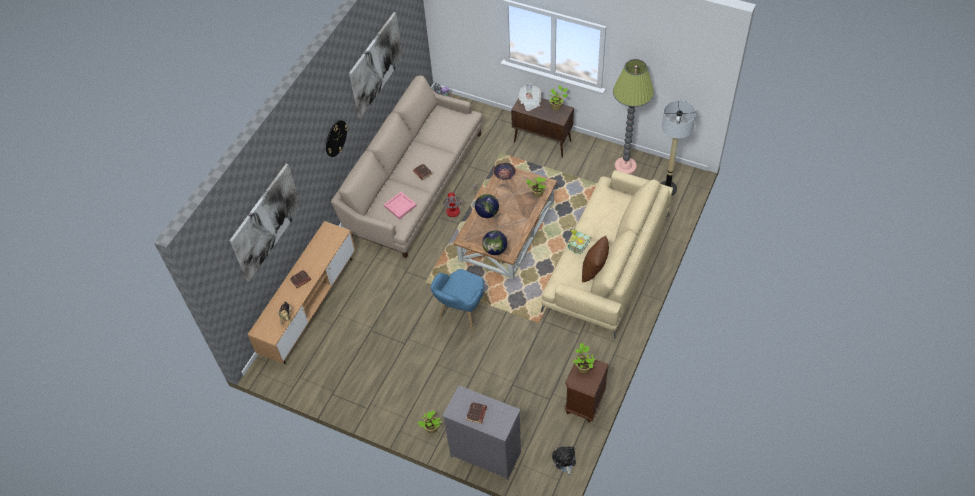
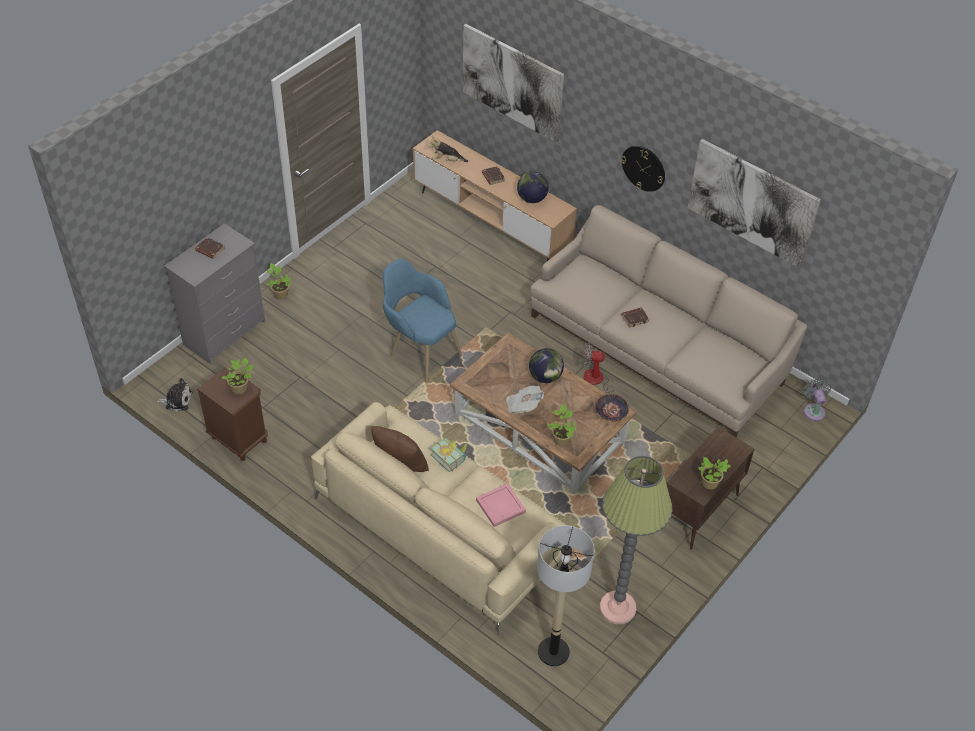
camera: 100 degrees right, 5 degrees down
(400, 205) = (583, 287): pink tray -> pink tray (501, 506)
(495, 250) = (479, 371): globe -> globe (532, 199)
(530, 102) = (729, 453): newspaper -> newspaper (523, 405)

